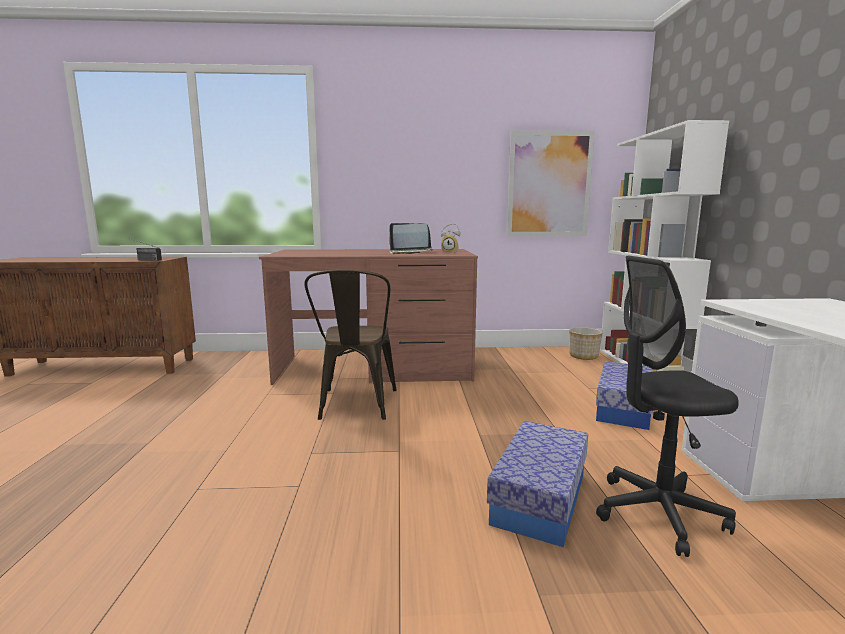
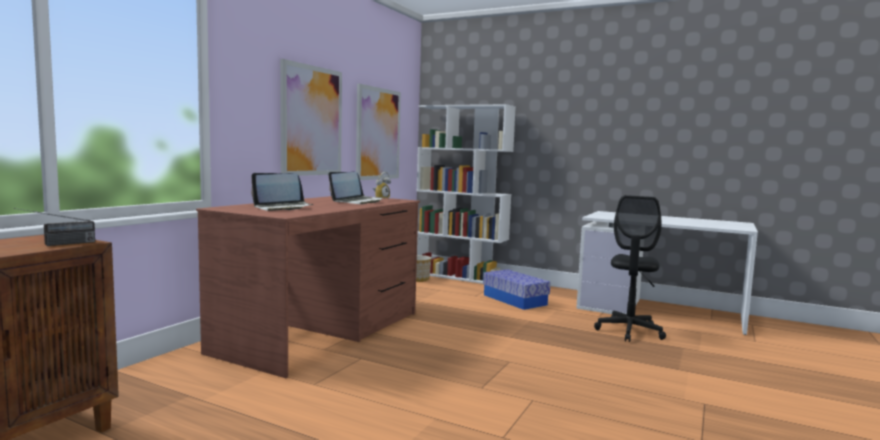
camera: 60 degrees left, 5 degrees down
(320, 252) = (283, 208): none -> laptop
(355, 406) = (408, 357): brown chair -> none
(437, 176) = (311, 121): none -> picture
(539, 498) = (600, 346): storage box -> none

